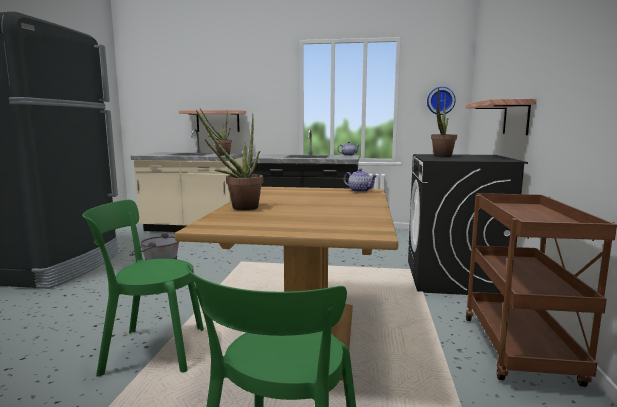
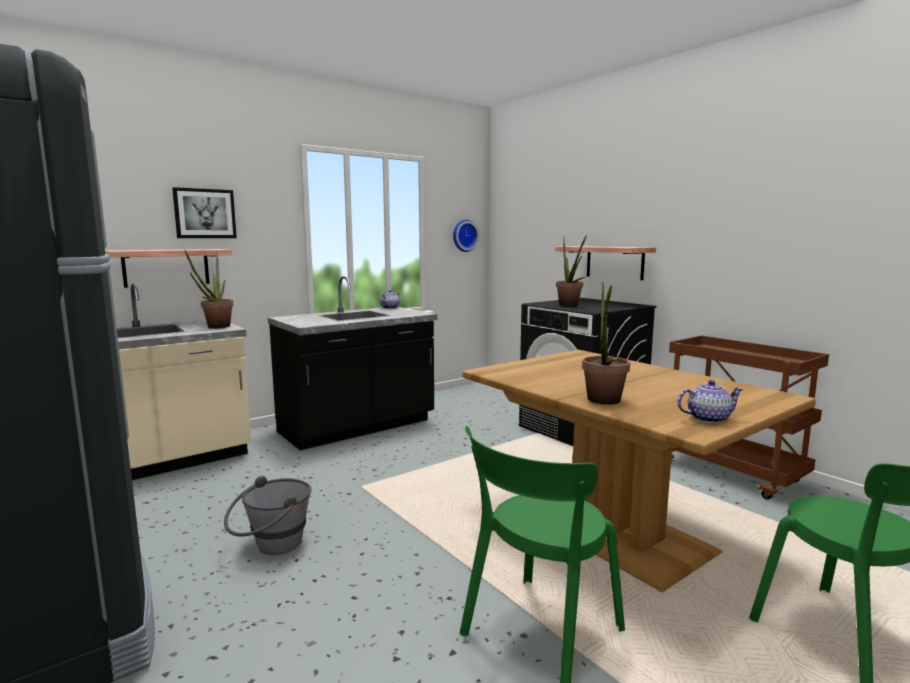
camera: 45 degrees left, 0 degrees up
(239, 89) = (205, 213): none -> picture
(359, 191) = (577, 355): teapot -> teapot (707, 418)

